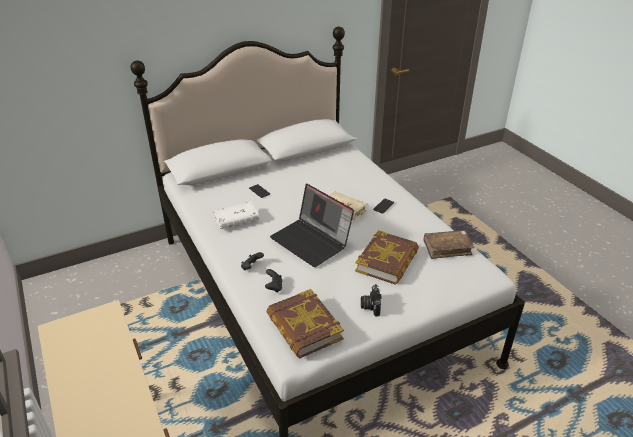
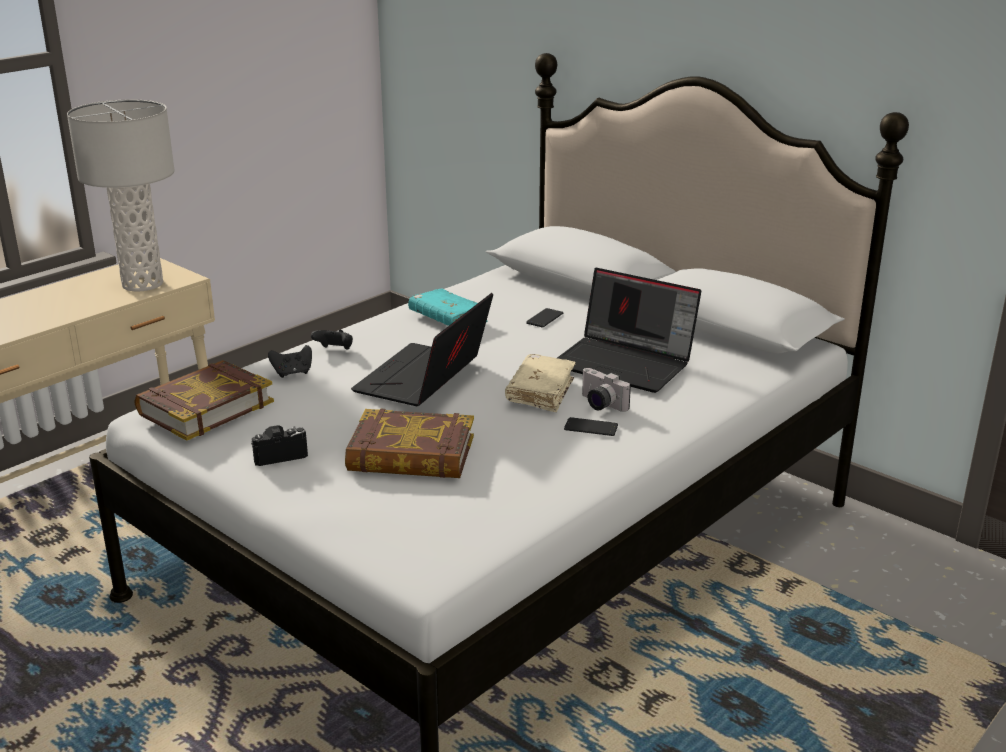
camera: 70 degrees right, 10 degrees down
(100, 334) = (143, 284): none -> white table lamp
(236, 220) = (447, 319): white book -> turquoise book
(326, 182) = (626, 363): none -> laptop
(363, 199) = (599, 404): none -> camera
(447, 248) = (492, 512): brown book -> none

